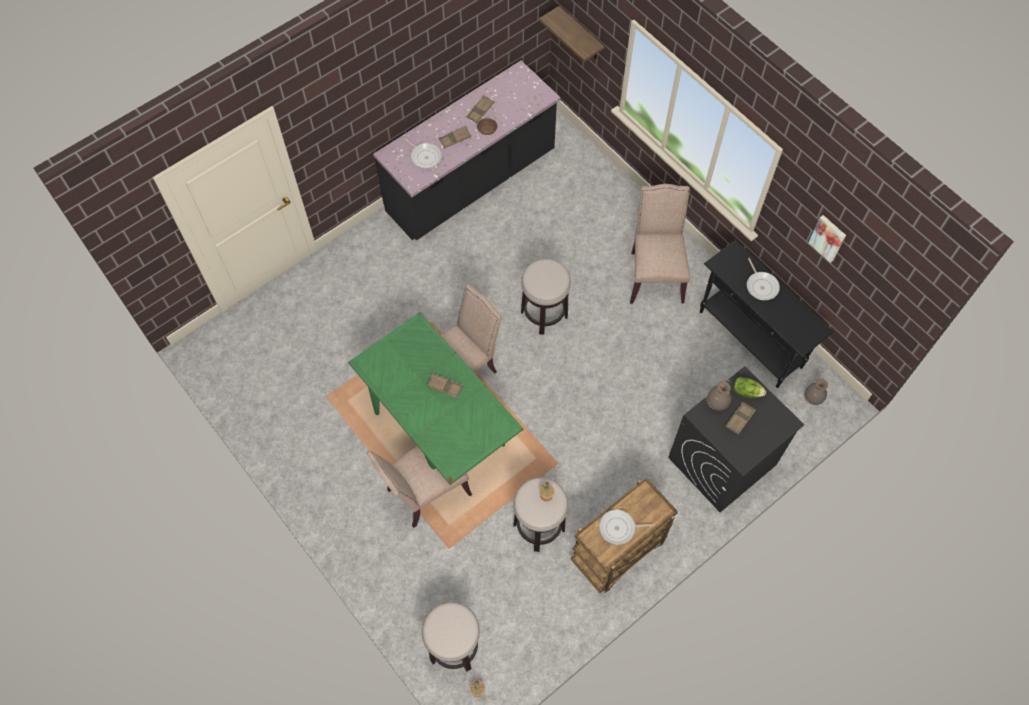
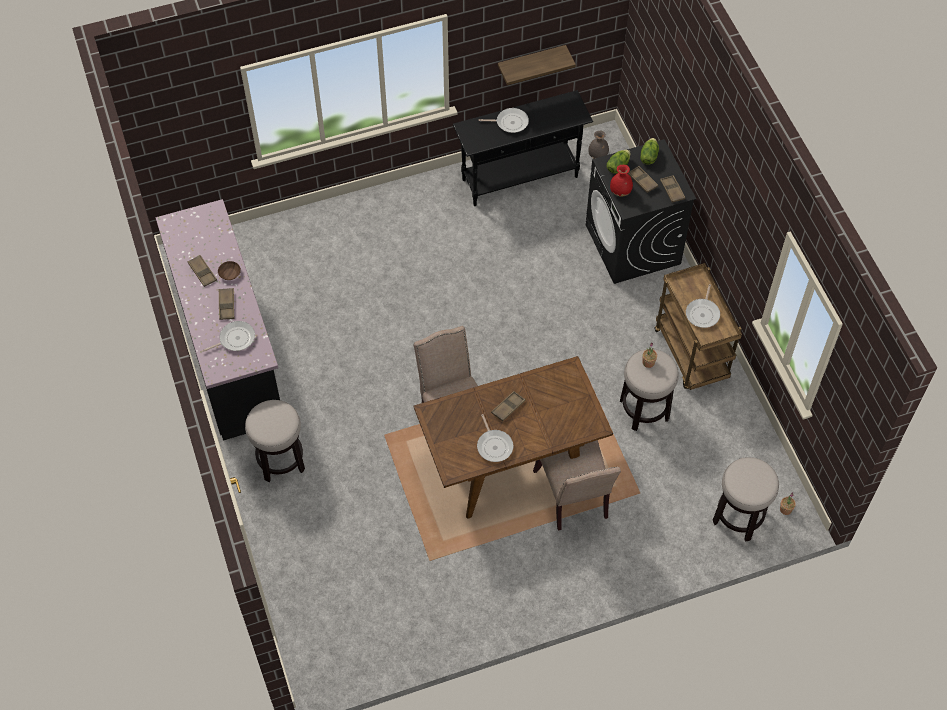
camera: 70 degrees left, 5 degrees down
(401, 388) = (494, 445): none -> frying pan
(440, 429) = (510, 463): green dining table -> brown dining table
(544, 314) = (419, 333): stool -> stool (280, 460)
(581, 35) = (180, 141): shelf -> shelf (531, 63)
(654, 274) = (417, 226): beige chair -> none
(717, 403) = (621, 191): grey vase -> red vase
(741, 450) = (672, 190): none -> brown tray
(773, 416) = (648, 157): none -> lettuce
(828, 237) = (521, 34): picture -> none

